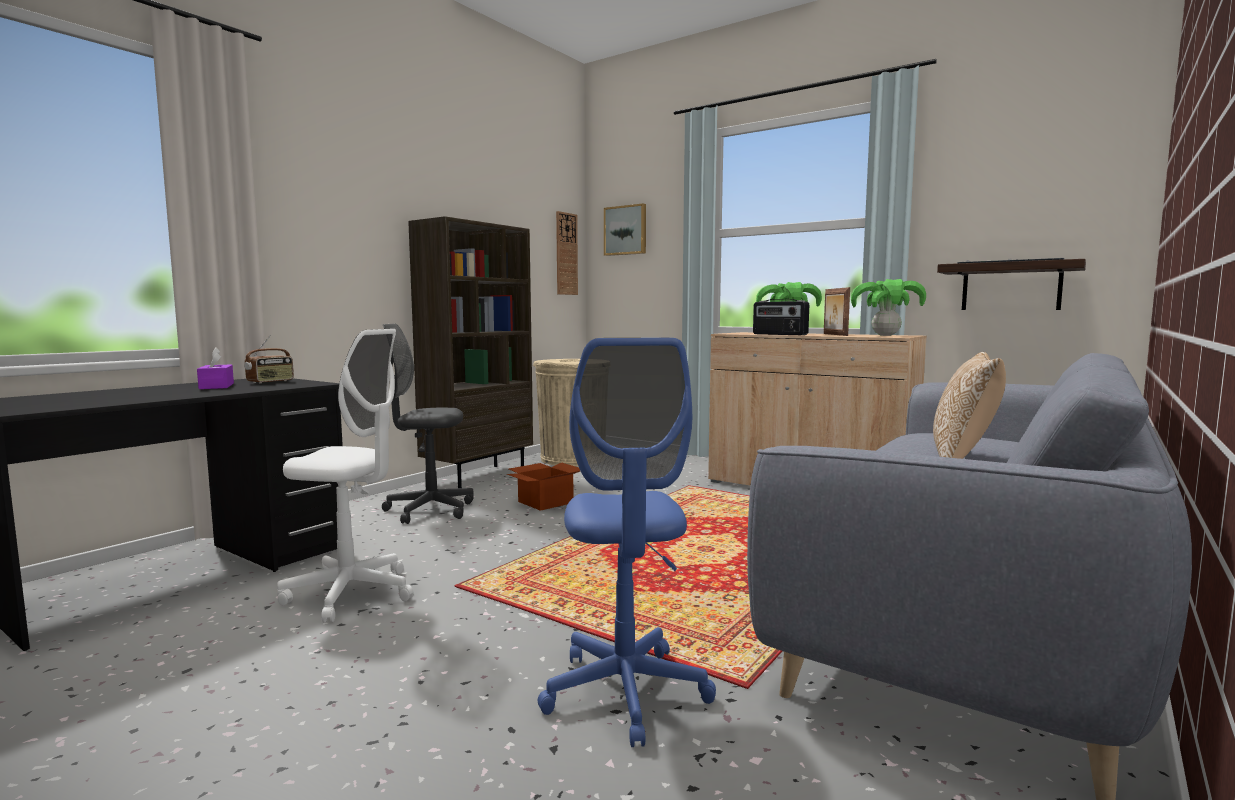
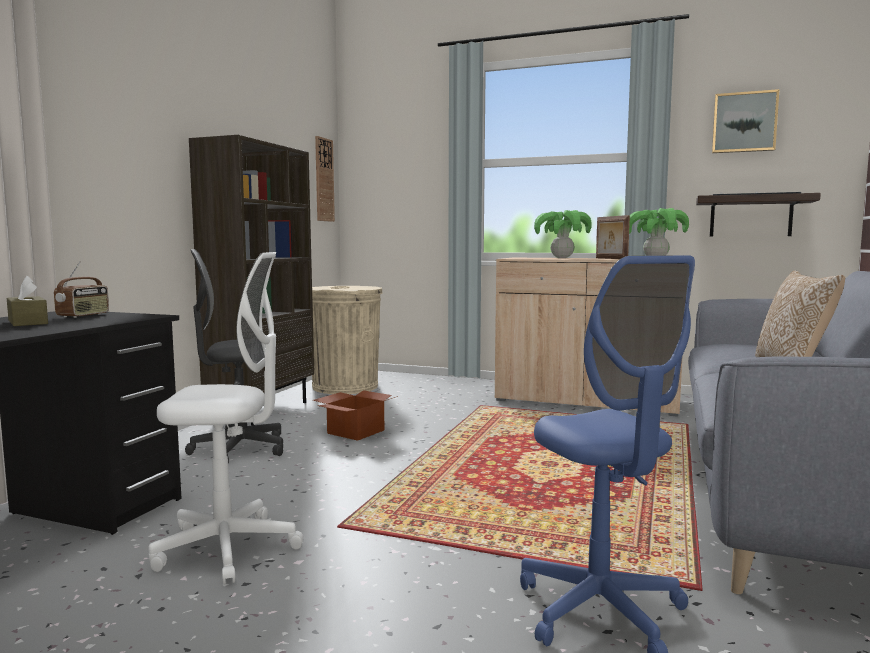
camera: 15 degrees left, 0 degrees up
(216, 386) = (28, 322): purple tissue box -> brown tissue box
(626, 230) = (384, 158): picture -> picture (744, 122)
(779, 334) = (563, 259): radio -> none

